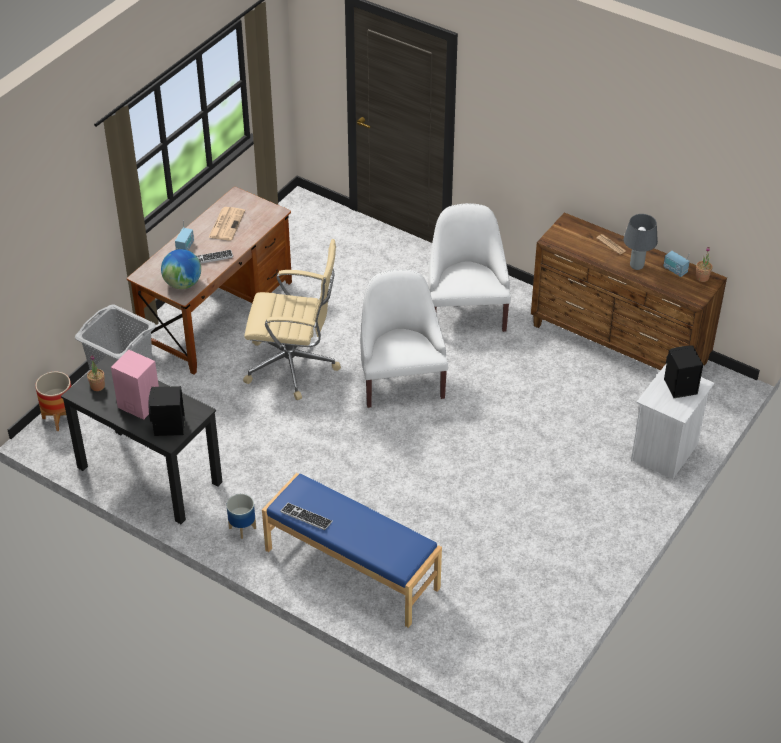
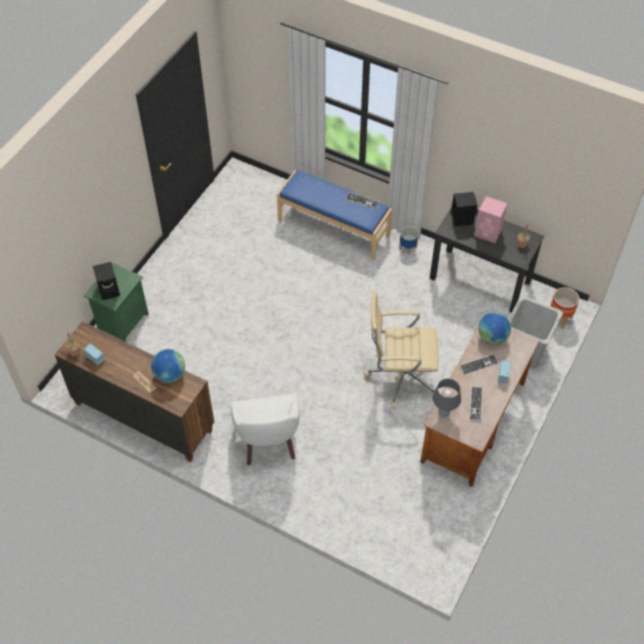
camera: 175 degrees right, 10 degrees up
(226, 224) = (476, 404): newspaper -> keyboard
(400, 380) = (316, 369): white armchair -> none
(581, 249) = (170, 374): none -> globe
(636, 266) = (126, 359): grey table lamp -> grey table lamp (443, 412)
(666, 452) = (122, 322): white nightstand -> green nightstand

